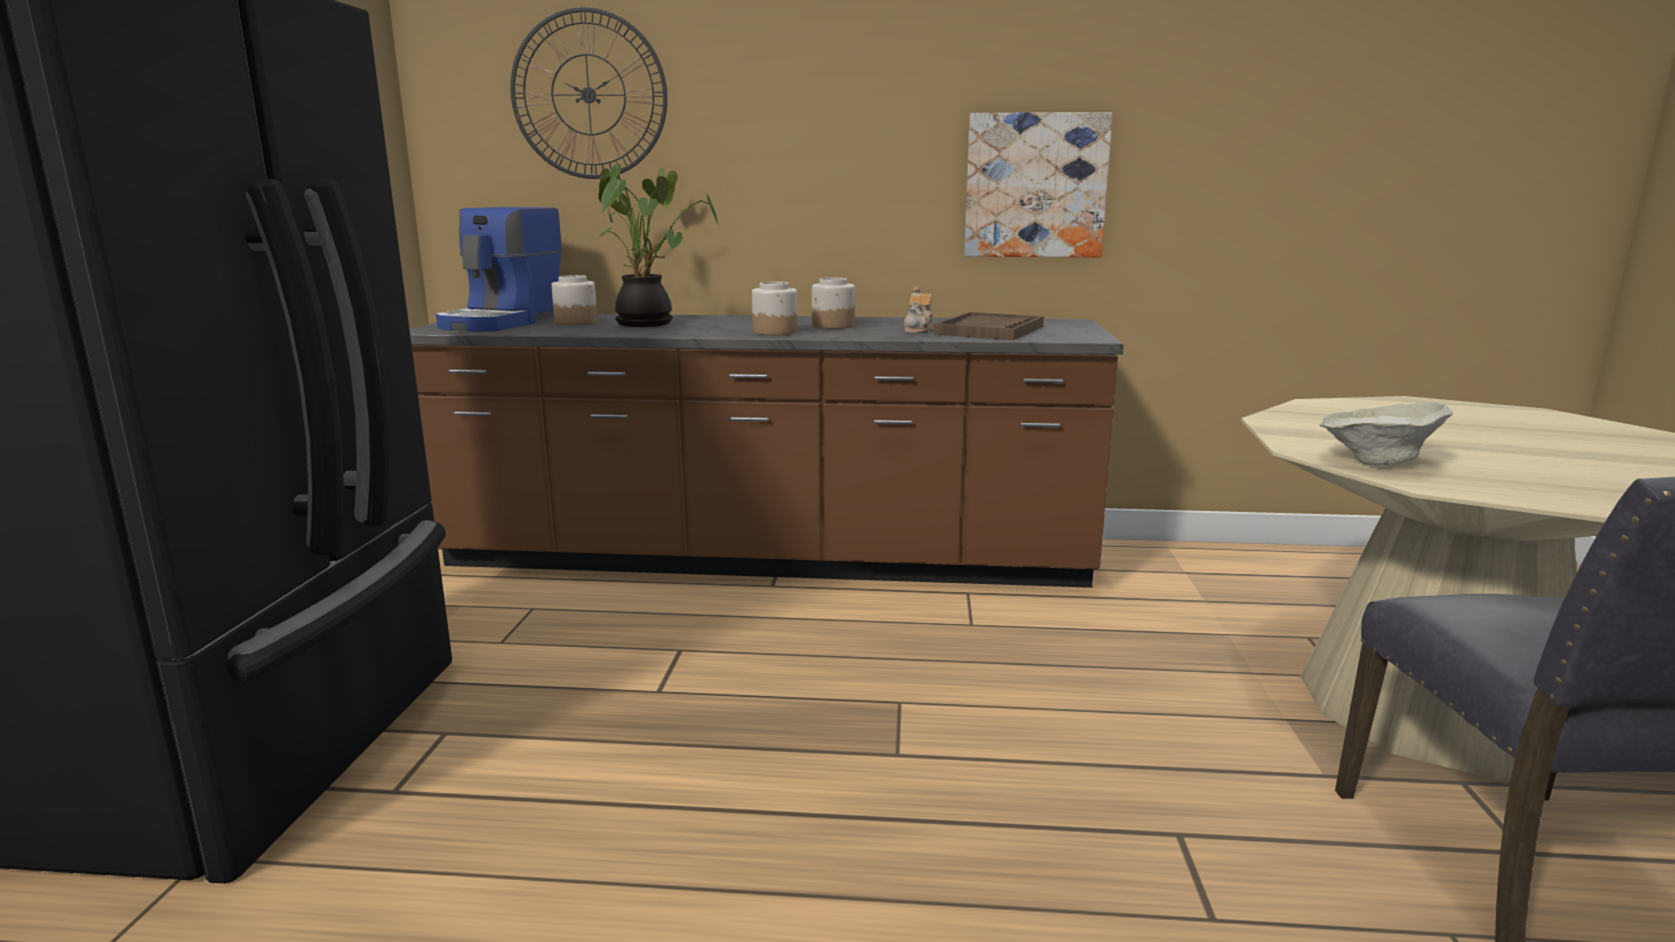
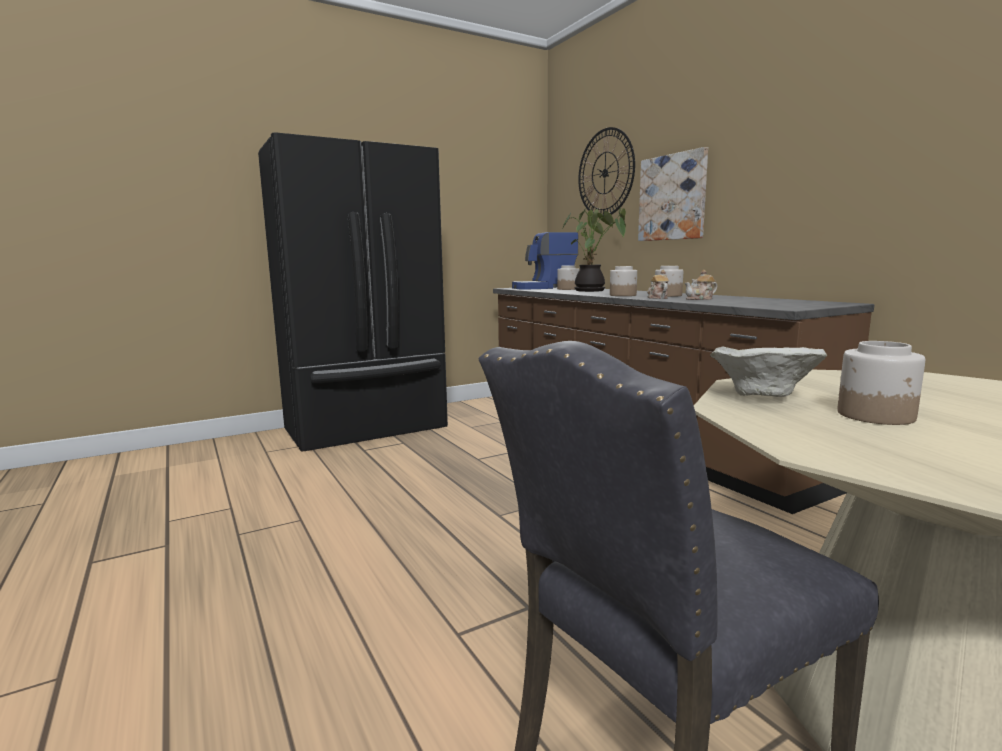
camera: 55 degrees right, 5 degrees down
(858, 334) = (657, 298): none -> teapot
(989, 330) = (745, 301): brown tray -> none
(1035, 186) = (839, 197): picture -> picture (673, 197)
(1475, 458) = (876, 416): none -> jar

